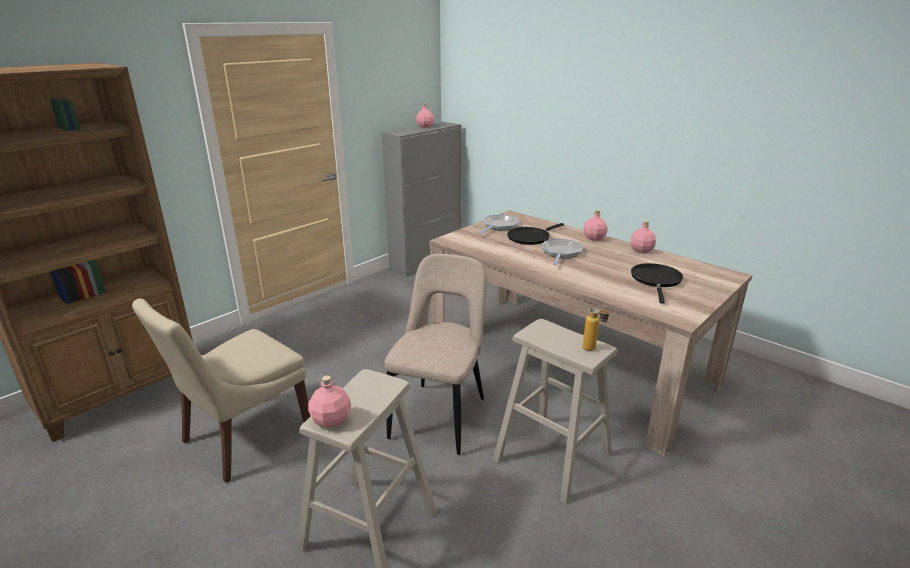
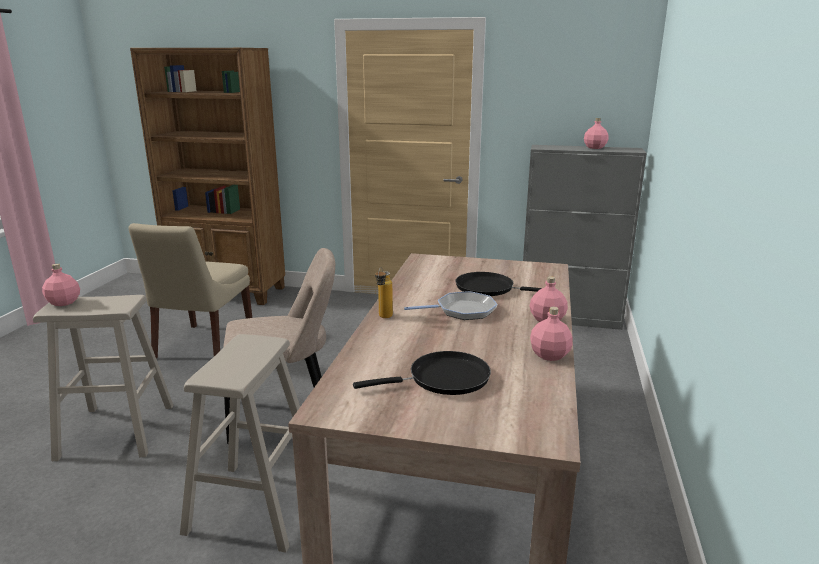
camera: 60 degrees right, 5 degrees down
(243, 438) = (202, 346): beige chair -> beige chair turned 90 degrees counterclockwise
(499, 226) = (500, 269): frying pan -> none
(593, 350) = (225, 377): bottle -> bottle (383, 318)

